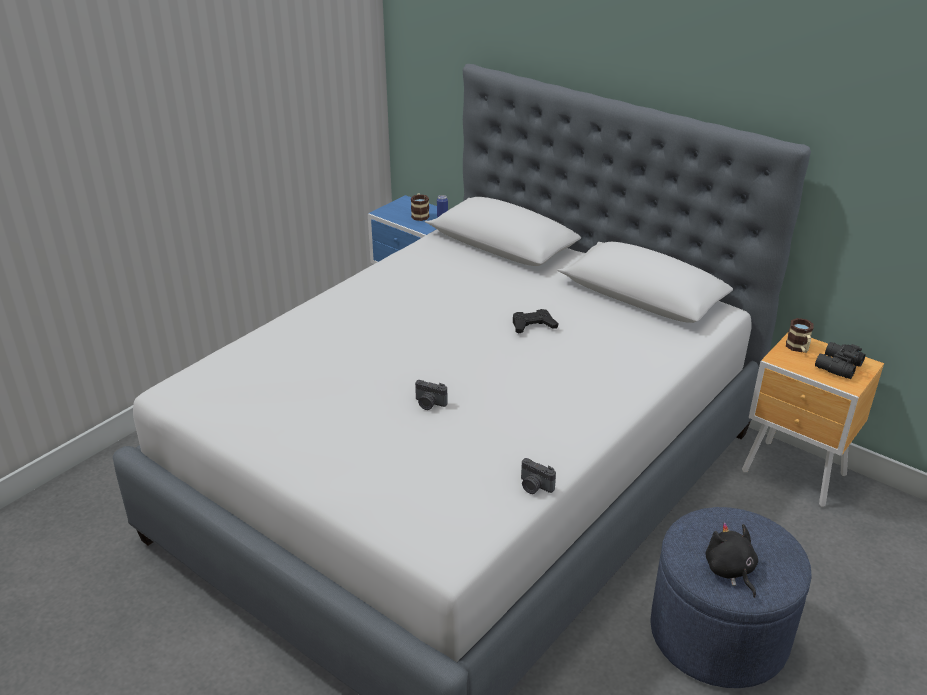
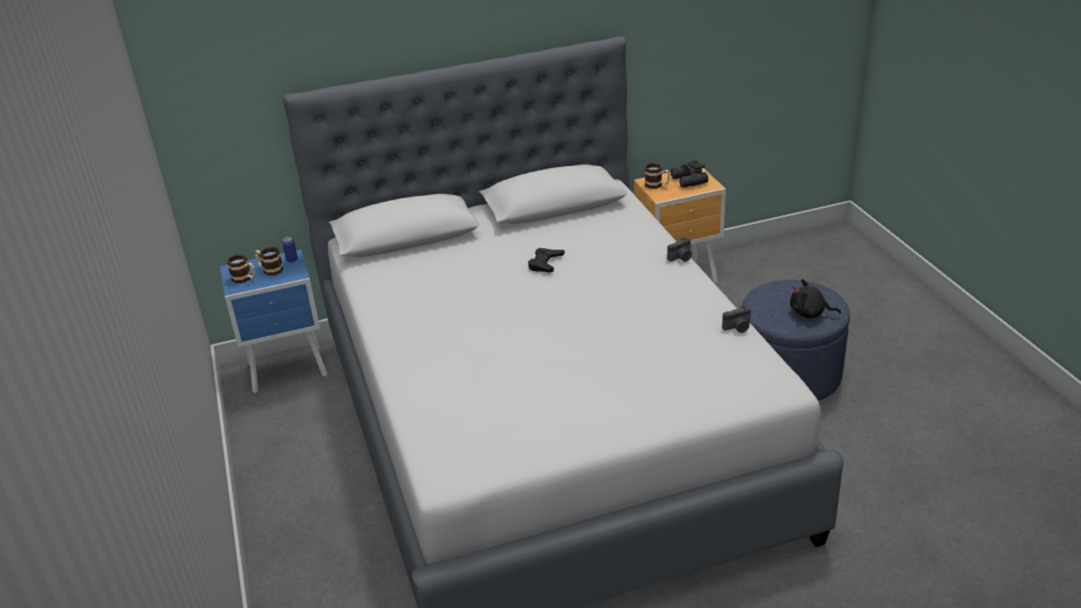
camera: 55 degrees left, 0 degrees up
(398, 211) = (245, 278): none -> mug
(429, 404) = (600, 342): camera -> camera (681, 258)

